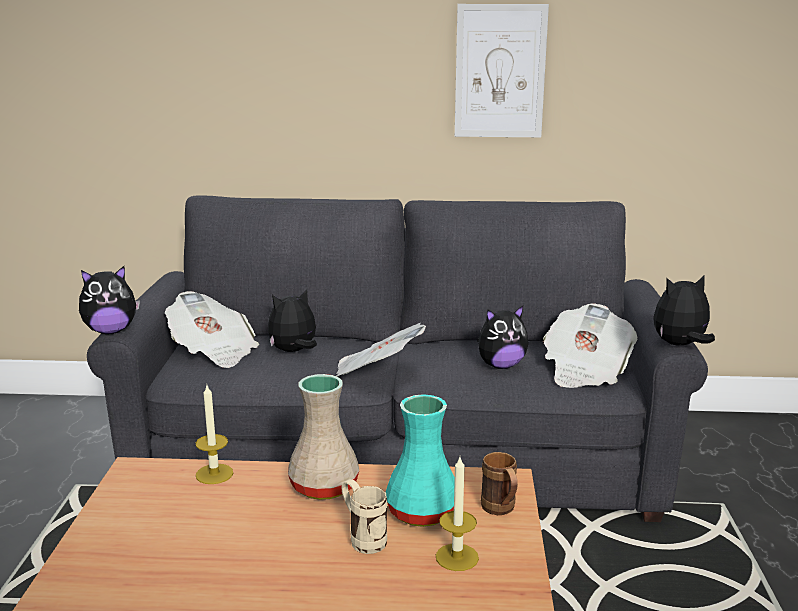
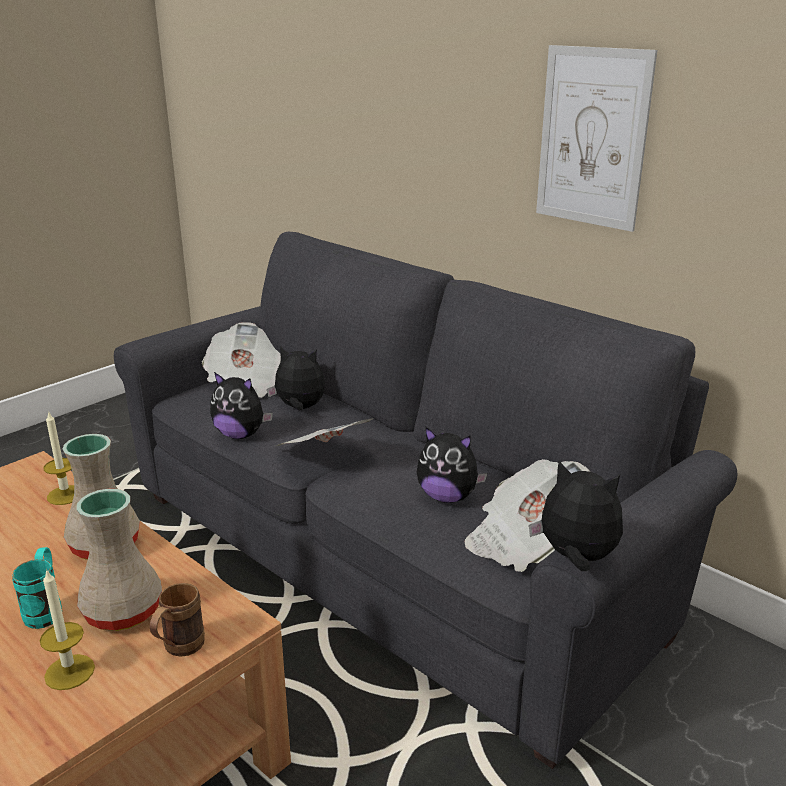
camera: 40 degrees right, 5 degrees up
(111, 331) = (135, 341): plush toy -> plush toy (240, 434)
(363, 538) = (46, 609): beige mug -> turquoise mug
(420, 512) = (122, 611): turquoise vase -> beige vase

